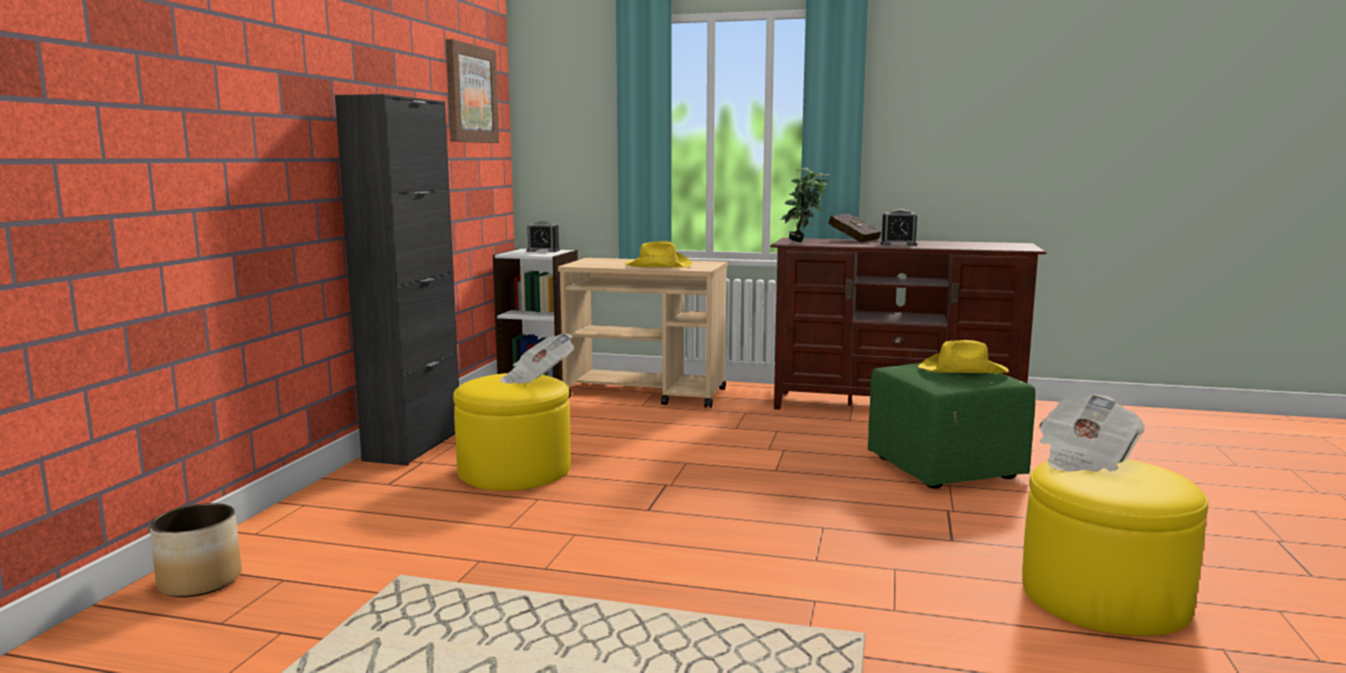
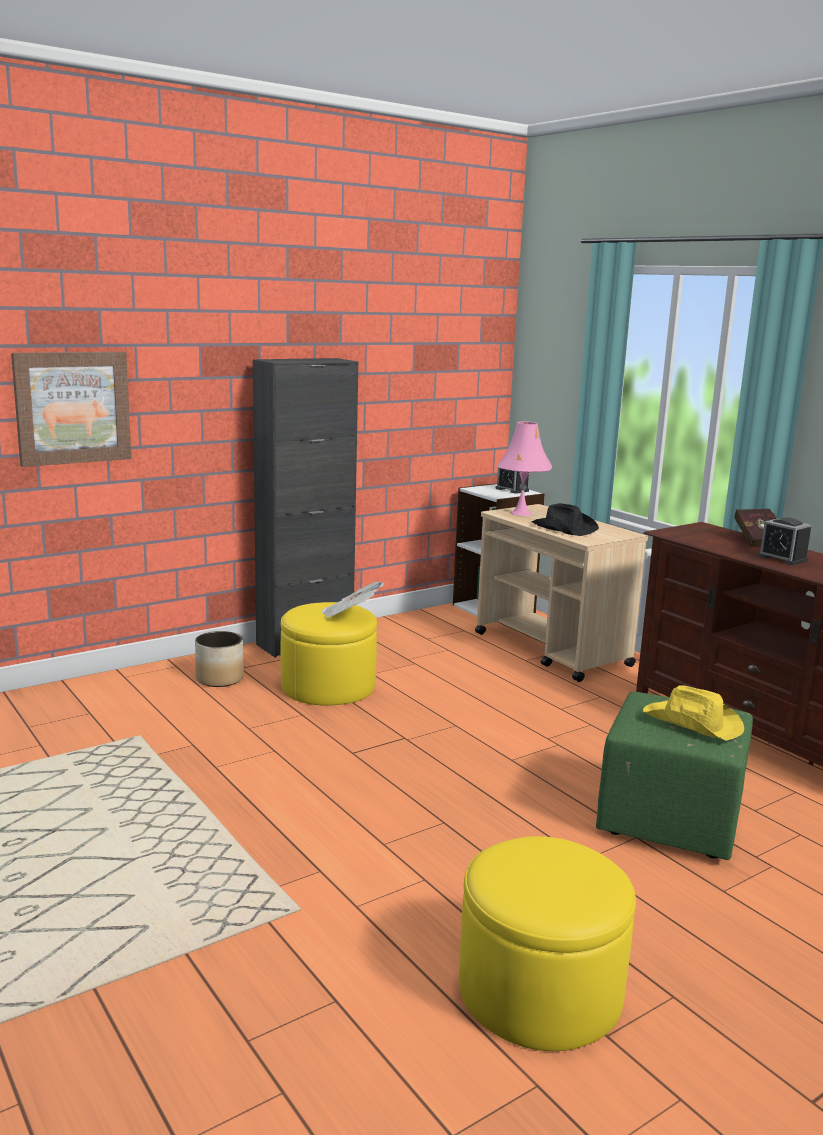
camera: 40 degrees right, 5 degrees up
(200, 581) = (58, 697): planter -> planter (220, 678)
(470, 94) = (447, 340): picture -> picture (72, 407)
(594, 263) = (521, 513): none -> pink table lamp
(657, 265) = (564, 528): yellow hat -> black hat
(804, 242) = (692, 534): potted plant -> none
(1084, 459) = (562, 849): newspaper -> none

